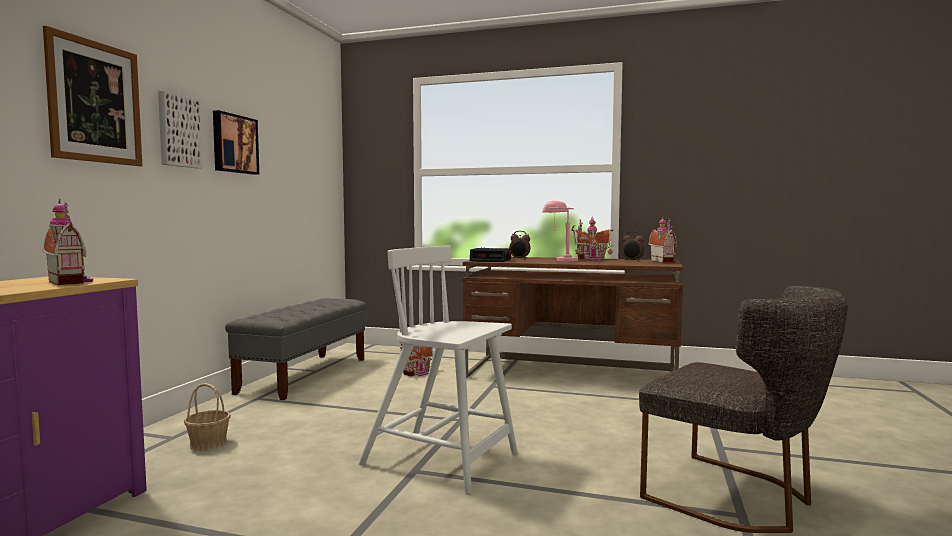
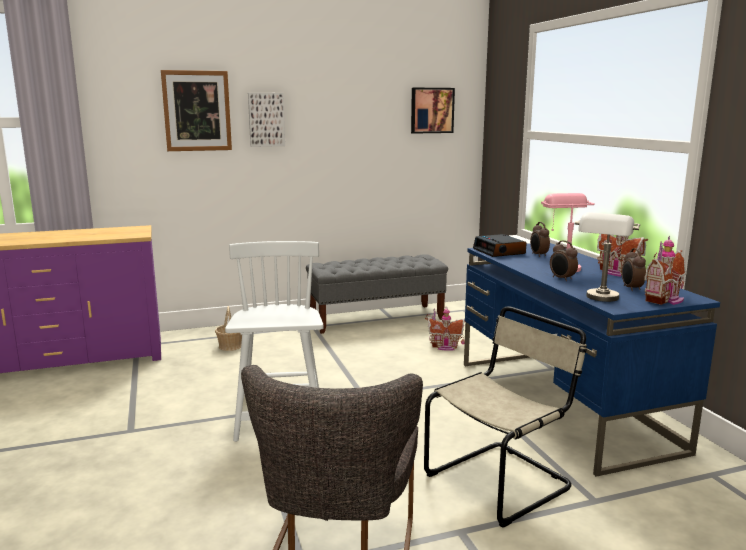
camera: 55 degrees right, 10 degrees up
(71, 282) = (122, 234): toy house -> none
(234, 144) = (324, 121): picture -> picture (431, 110)
(572, 375) = (563, 404): brown desk -> blue desk
(589, 262) = (562, 279): none -> alarm clock
(650, 264) = (601, 300): none -> grey table lamp
(659, 418) = (501, 480): none -> beige chair

